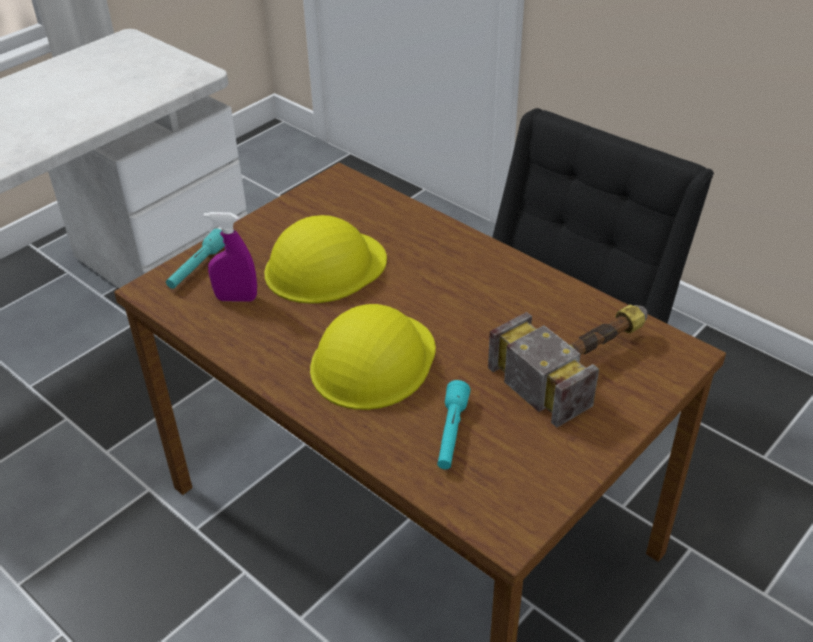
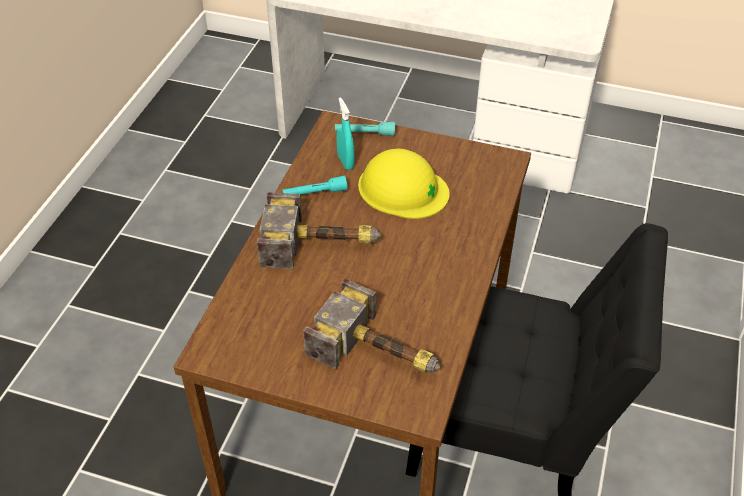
camera: 65 degrees right, 5 degrees up
(236, 298) = (345, 162): purple spray bottle -> turquoise spray bottle
(373, 360) = (322, 244): yellow hard hat -> hammer
(451, 433) = (275, 302): turquoise flashlight -> turquoise flashlight (314, 193)

